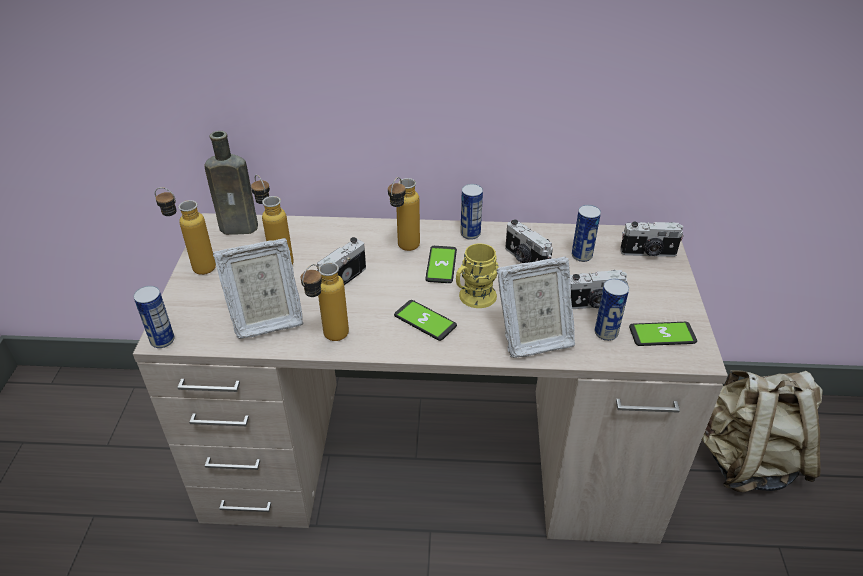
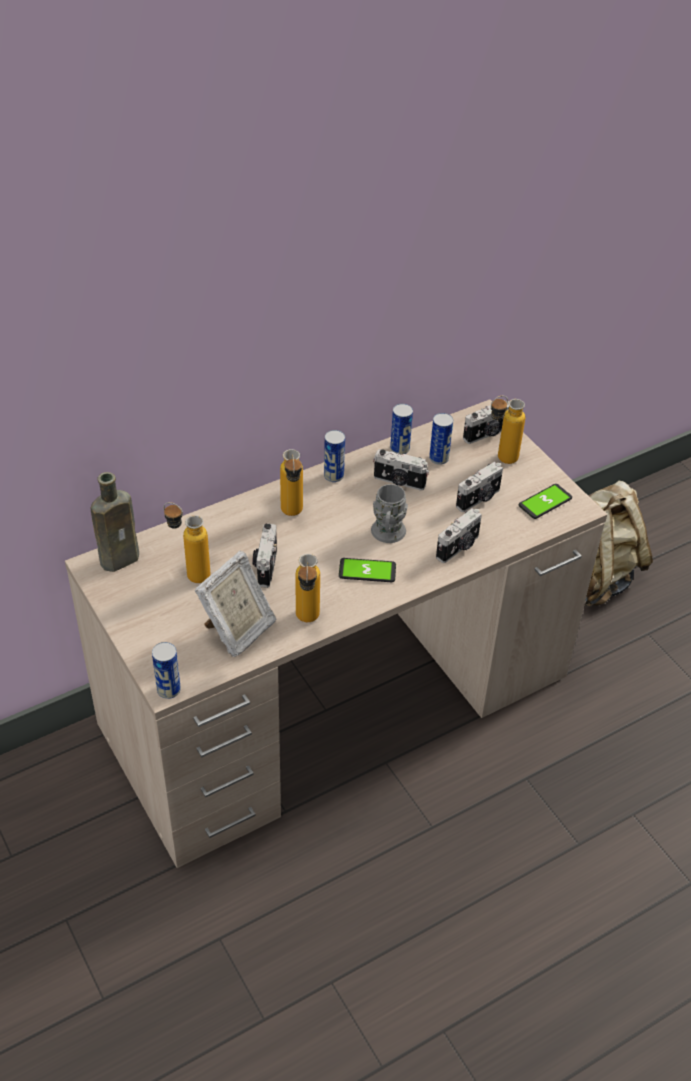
camera: 35 degrees left, 5 degrees up
(195, 267) = (122, 614): bottle -> bottle (499, 460)
(441, 265) = (336, 516): phone -> none
(473, 299) = (387, 535): yellow mug -> grey mug
(533, 338) = (459, 547): picture frame -> camera
(606, 333) = (506, 518): can -> can (399, 449)

